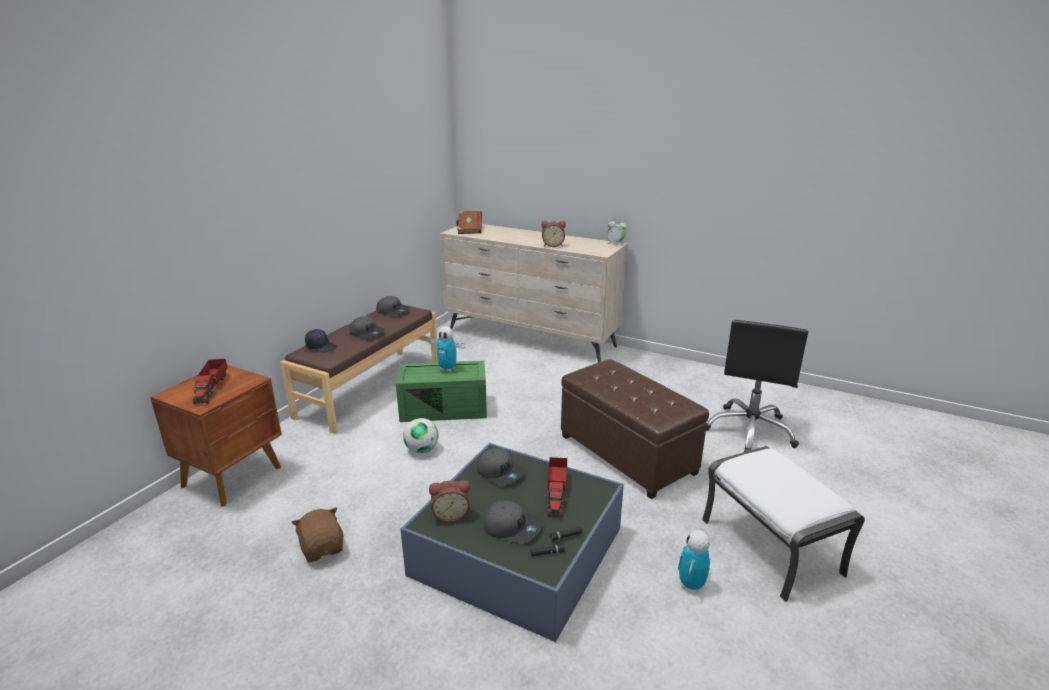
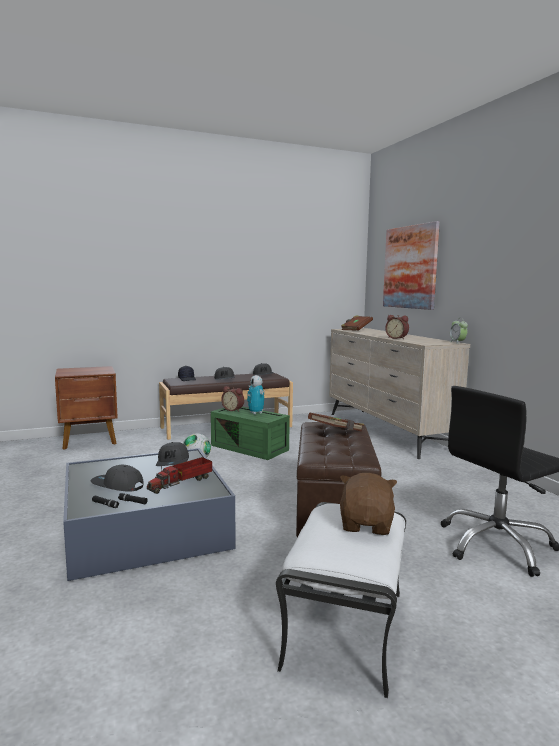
camera: 40 degrees right, 15 degrees down
(211, 387) = (84, 370): toy truck -> none
(323, 548) = (63, 481): brown plush toy -> brown plush toy (367, 525)
(451, 515) = (102, 468): alarm clock -> alarm clock (233, 410)
(512, 527) = (117, 486): grey cap -> grey cap turned 135 degrees clockwise
(534, 156) = (410, 267): none -> picture
(620, 381) = (336, 433): none -> brown book
(691, 585) = (218, 609): toy robot -> none

